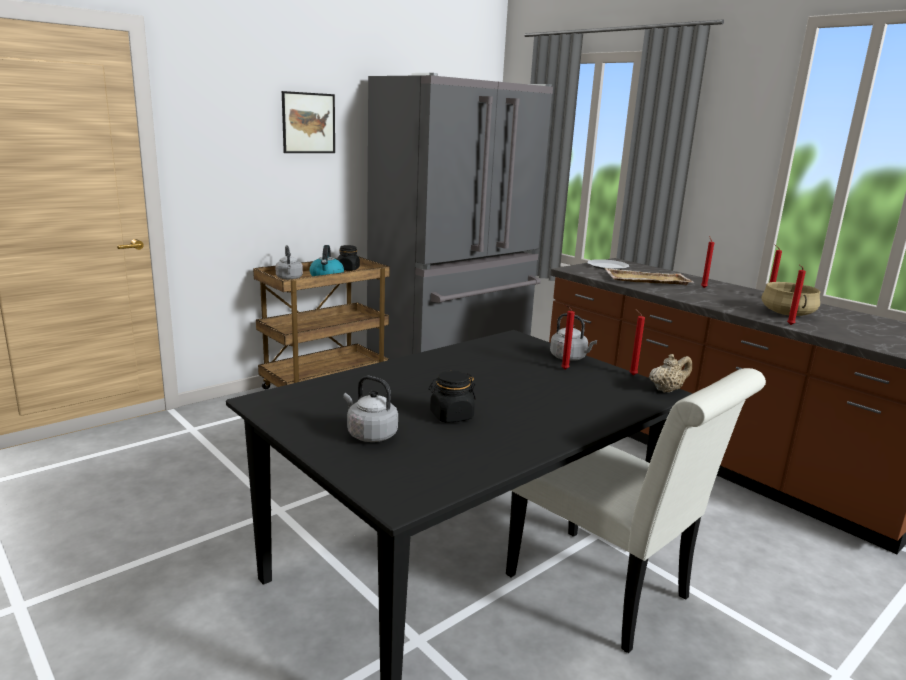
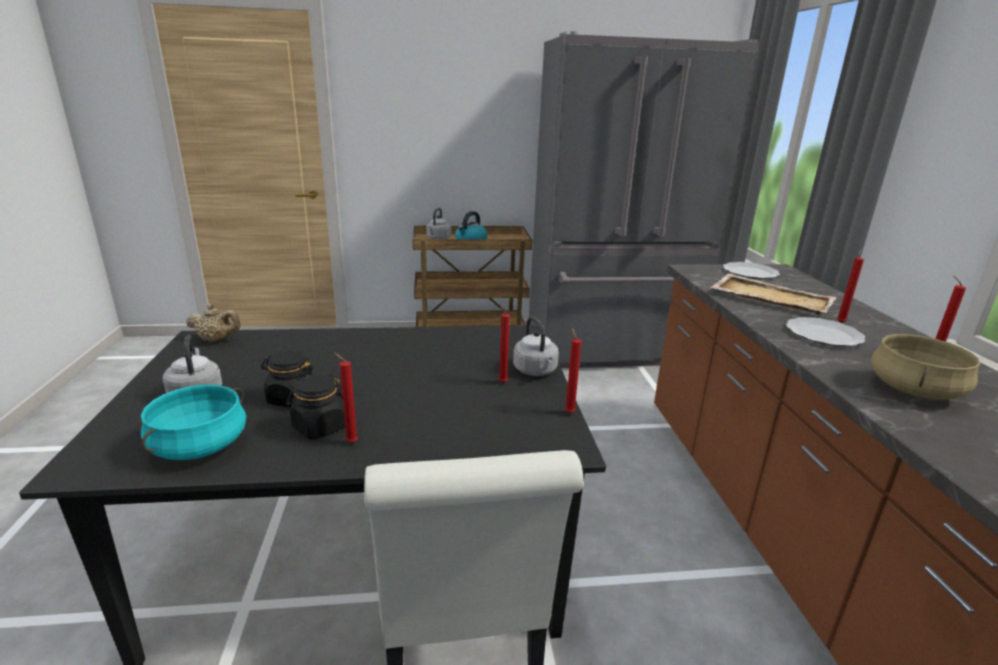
camera: 35 degrees right, 5 degrees up
(308, 123) = (477, 92): picture -> none
(348, 269) = (504, 237): black jar -> black jar (319, 427)
(457, 460) = (200, 446): none -> turquoise cooking pot
(667, 390) = (575, 446): beige teapot -> beige teapot (217, 340)
(707, 295) = (822, 334): none -> plate
(789, 325) = (878, 407): red candle -> red candle (350, 442)

